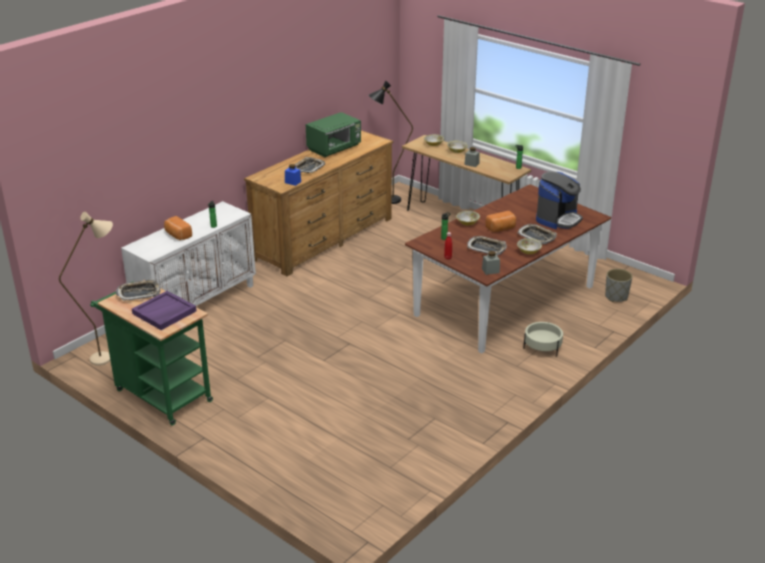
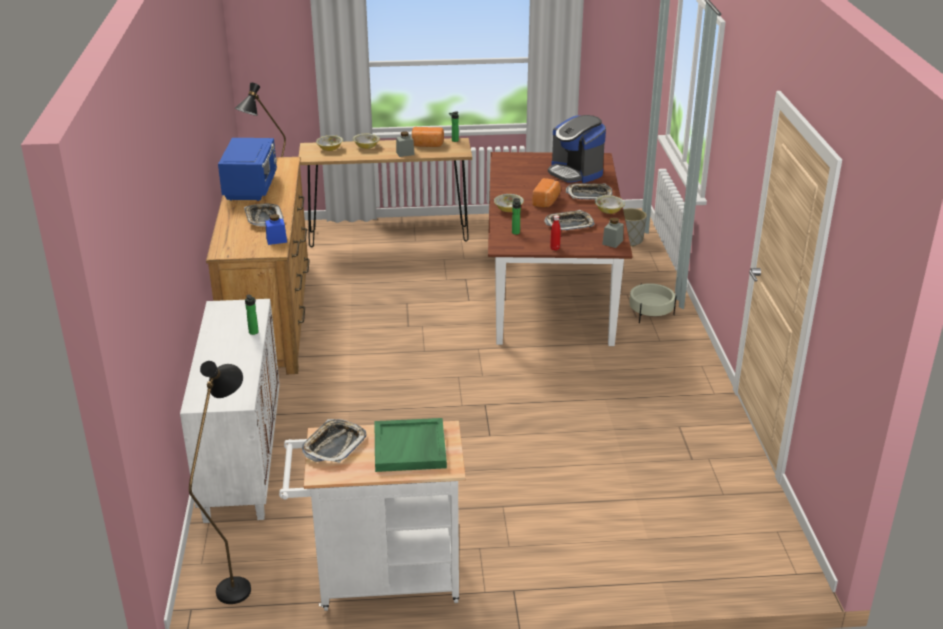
camera: 45 degrees left, 0 degrees up
(108, 356) = (239, 582): beige floor lamp -> black floor lamp
(159, 393) = (379, 580): green cart -> white cart
(164, 313) = (410, 448): purple tray -> green tray
(177, 235) = (228, 363): bread -> bread (427, 145)
(334, 148) = (251, 187): green microwave -> blue microwave
(558, 219) = (575, 172): coffee machine -> coffee machine turned 150 degrees clockwise

